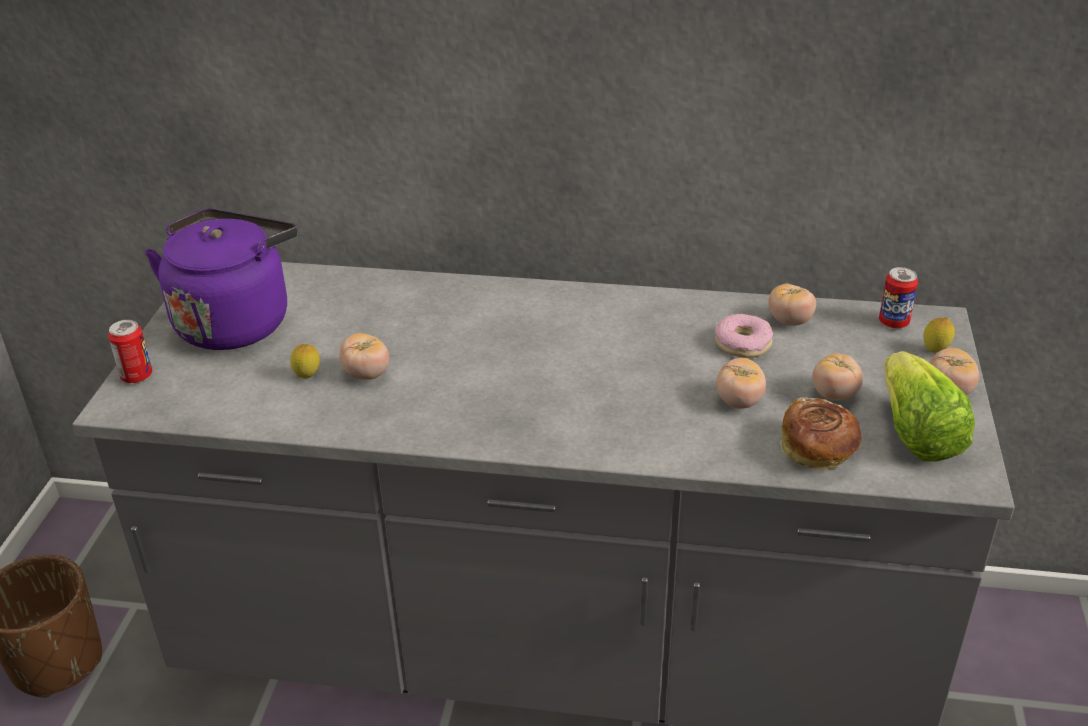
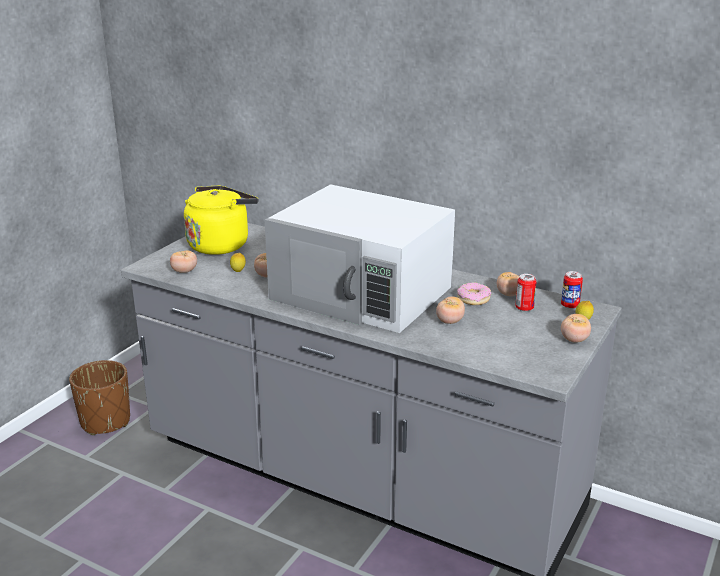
camera: 20 degrees right, 10 degrees down
(137, 376) = (160, 257): can -> can (524, 308)
(235, 321) = (221, 244): purple kettle -> yellow kettle
(557, 374) = (362, 293): none -> white microwave
(817, 451) = (474, 349): bread -> none
(834, 395) = (505, 329): tomato -> tomato (184, 271)
(916, 433) = (537, 353): lettuce -> none

